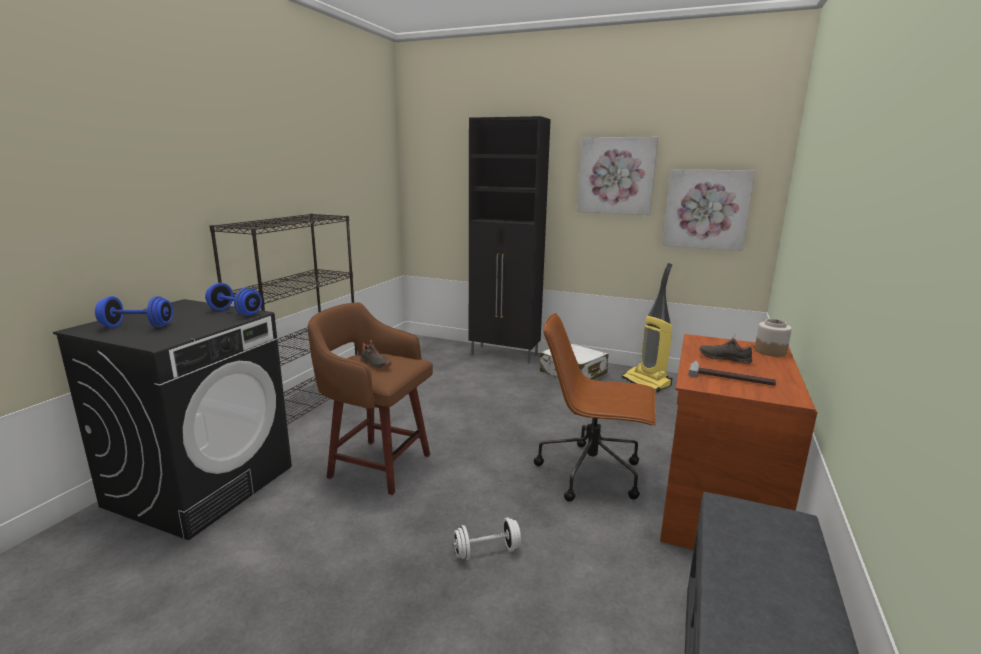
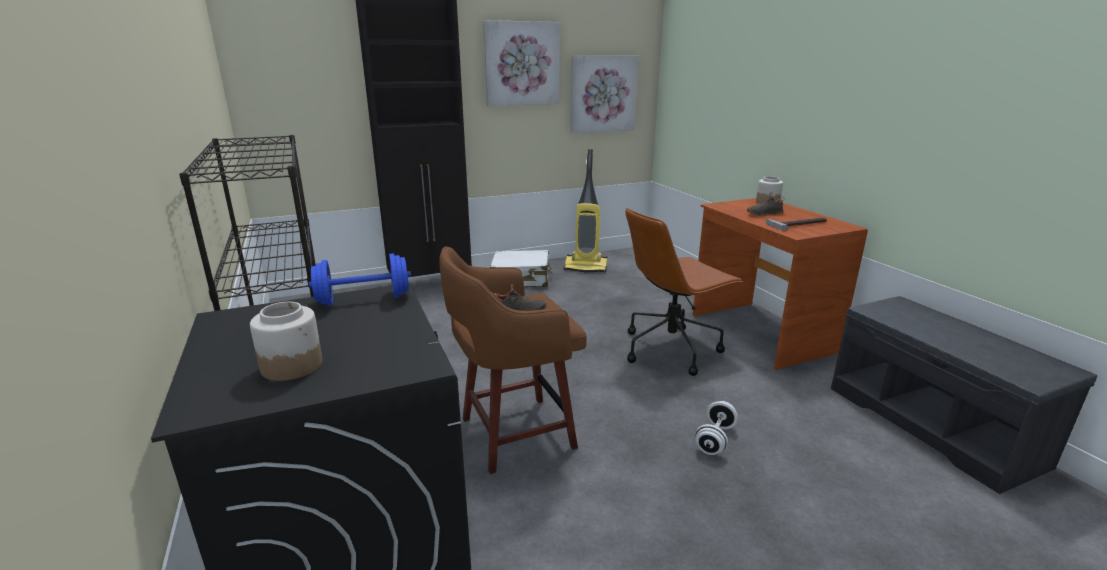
camera: 45 degrees left, 5 degrees up
(137, 326) = (292, 365): blue dumbbell -> jar

